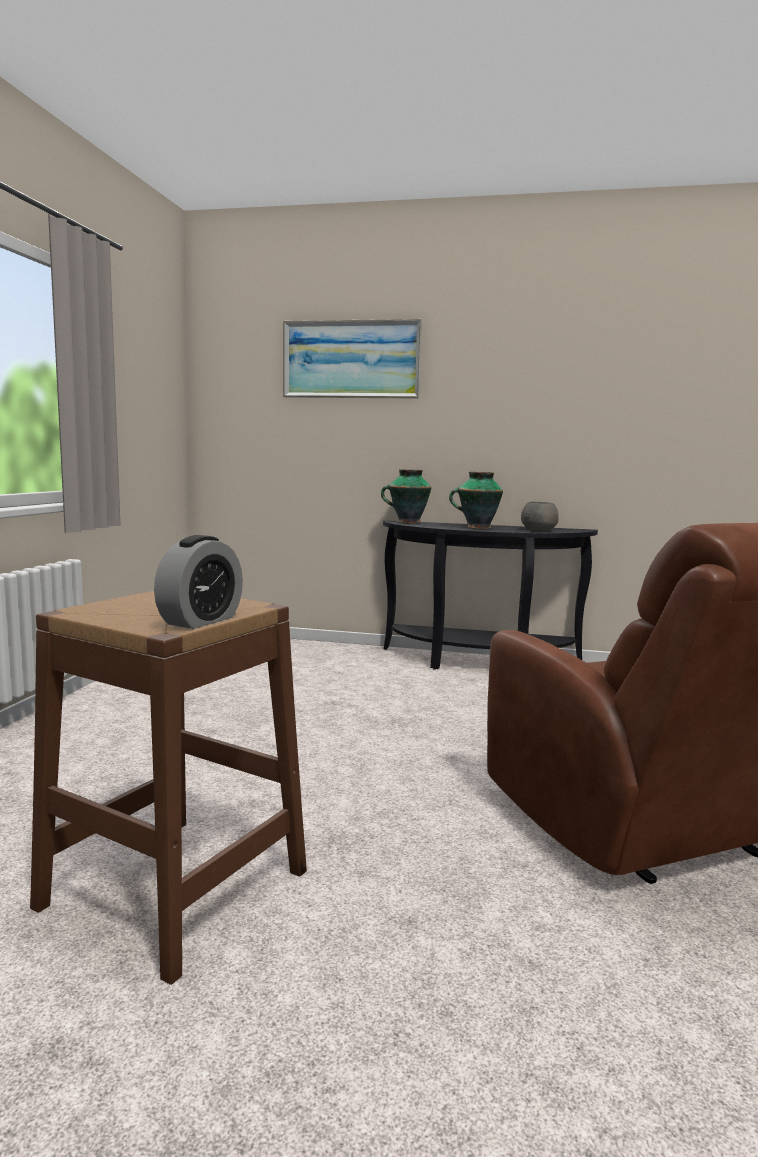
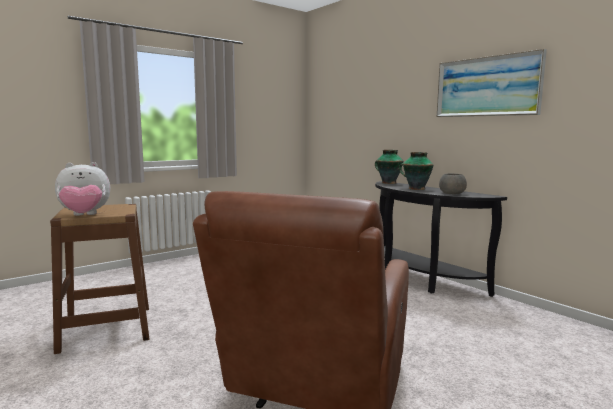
camera: 40 degrees right, 0 degrees up
(201, 621) = (84, 215): alarm clock -> plush toy
(351, 359) = (371, 83): picture -> picture (487, 87)

